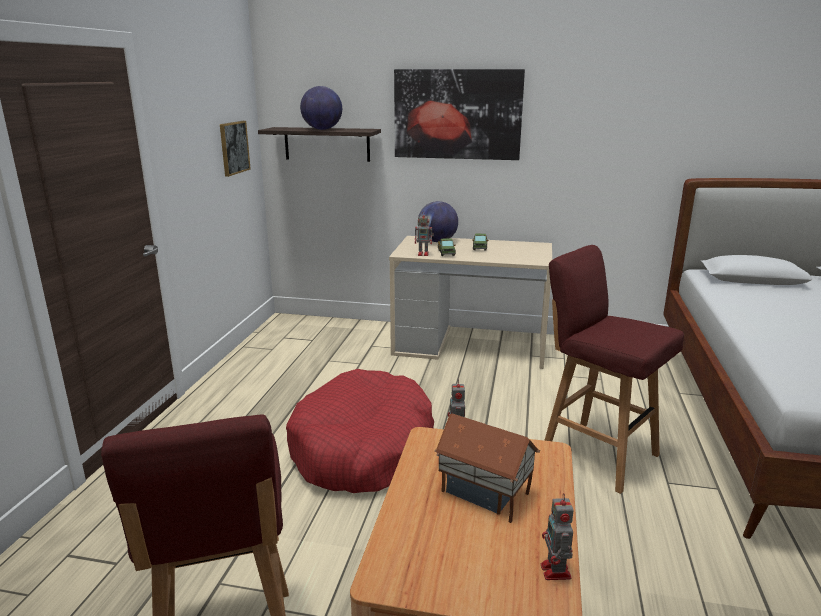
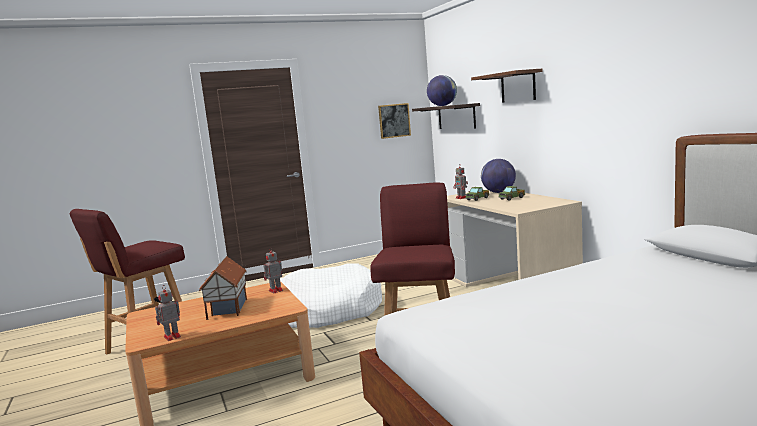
camera: 55 degrees right, 10 degrees down
(362, 448) = (326, 310): red dog bed -> white dog bed
(457, 114) = (518, 86): picture -> shelf

